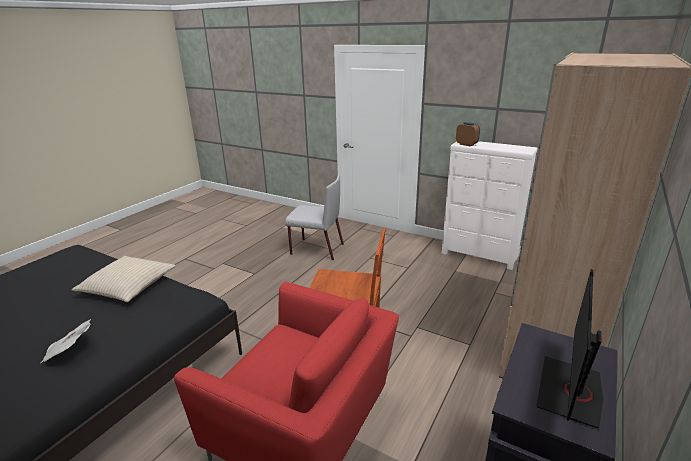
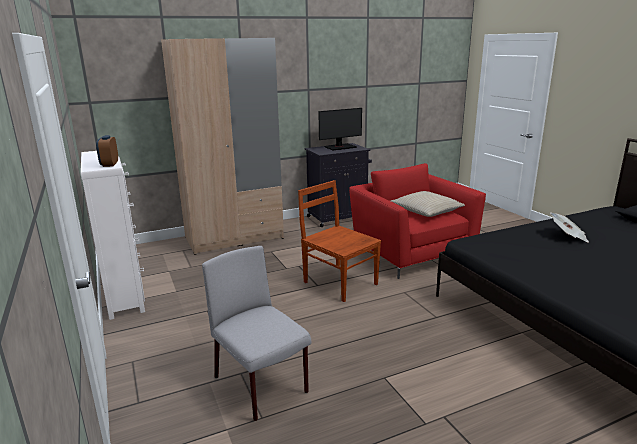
camera: 145 degrees left, 5 degrees down
(128, 286) = (546, 270): beige pillow -> beige pillow (426, 211)

